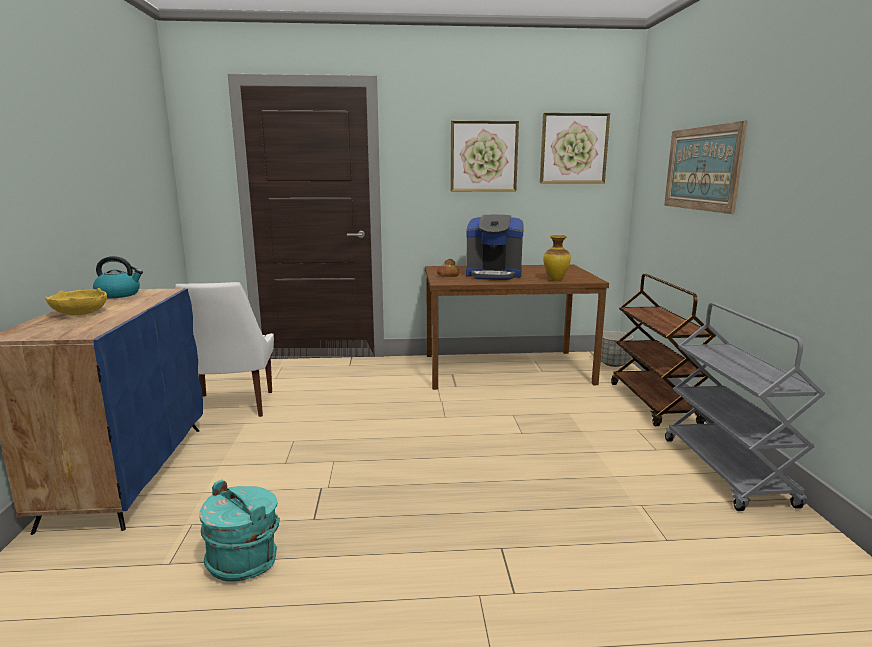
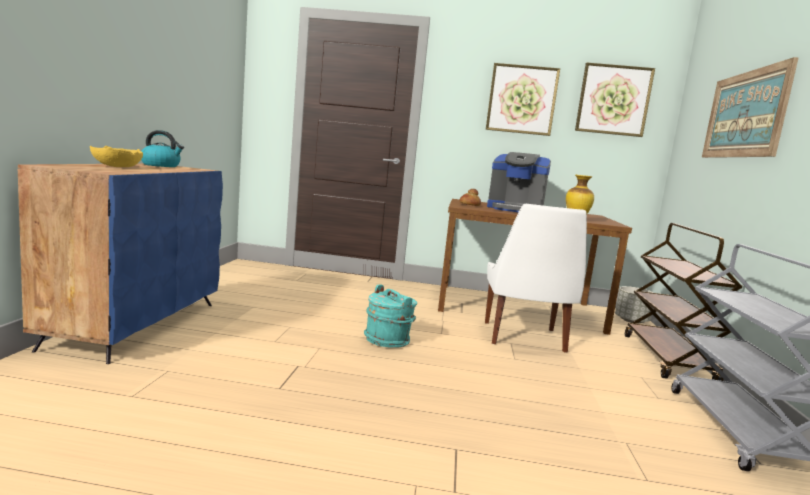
camera: 10 degrees right, 5 degrees down
(230, 407) = (247, 294): white chair -> white chair (524, 338)
(244, 561) = (199, 407): turquoise bucket -> turquoise bucket (388, 340)

